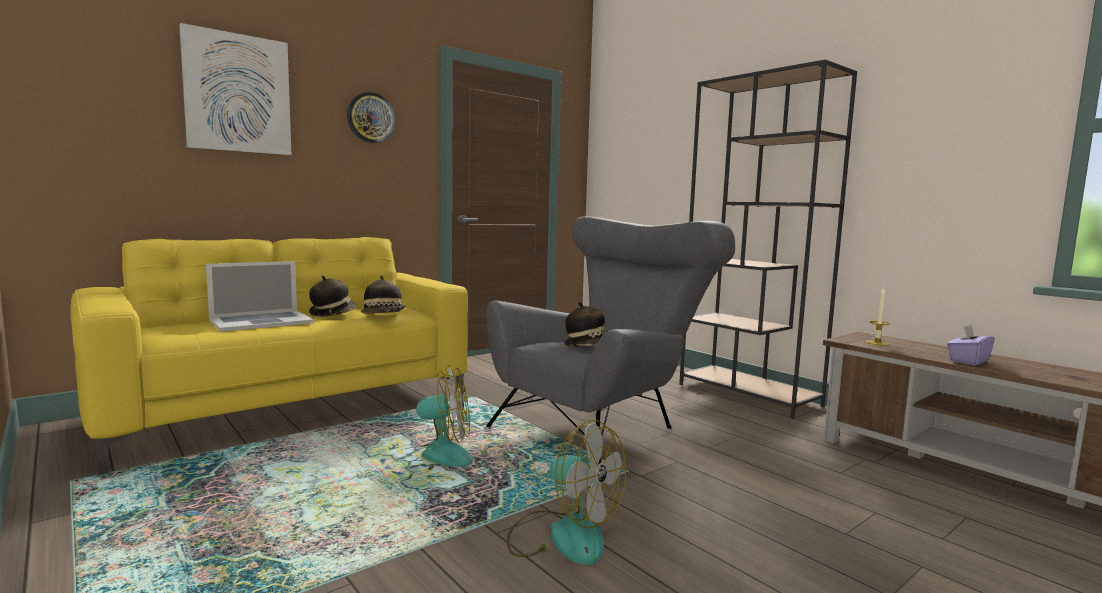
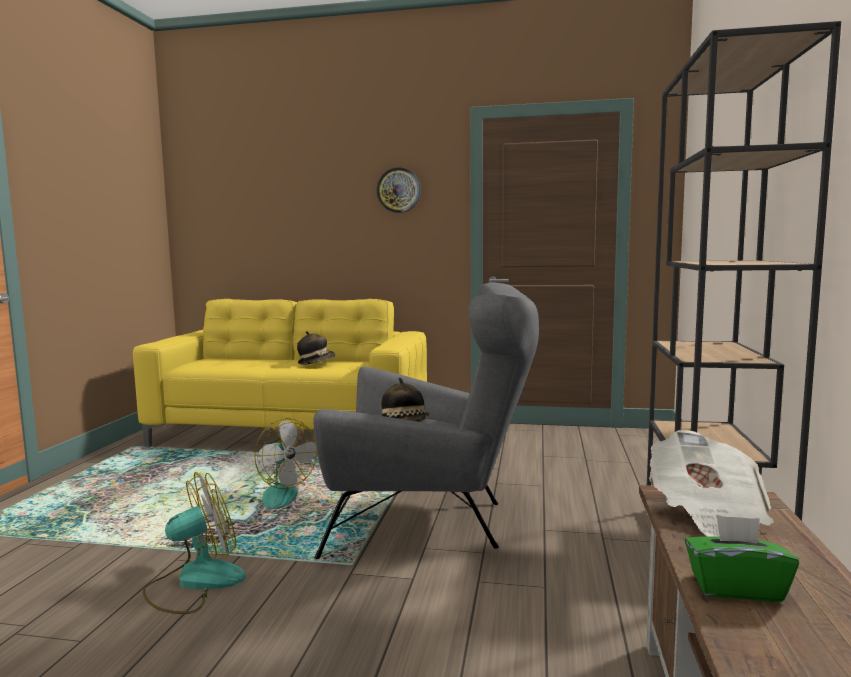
camera: 50 degrees right, 0 degrees up
(237, 94) = (295, 187): picture -> none
(261, 321) = (256, 363): laptop -> none
(384, 316) = (330, 369): hat -> none
(563, 535) = (195, 582): fan -> fan turned 120 degrees counterclockwise
(877, 343) = (706, 513): candle -> newspaper
(968, 361) = (736, 587): purple tissue box -> green tissue box

